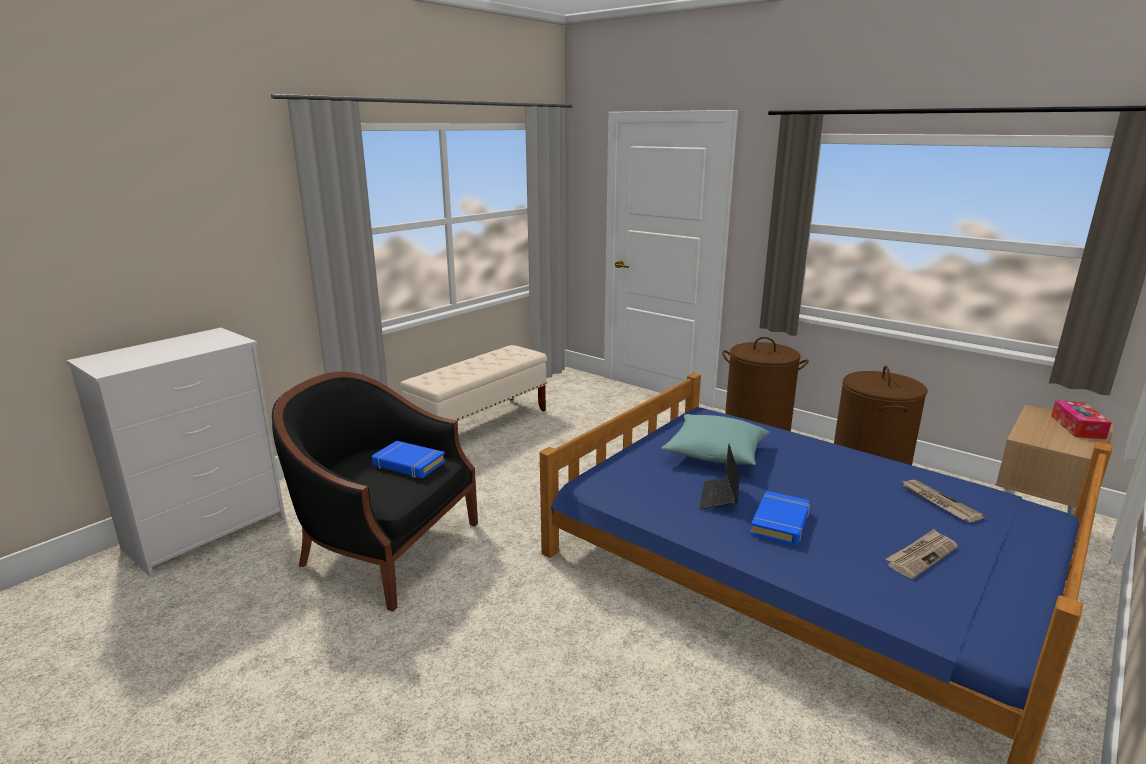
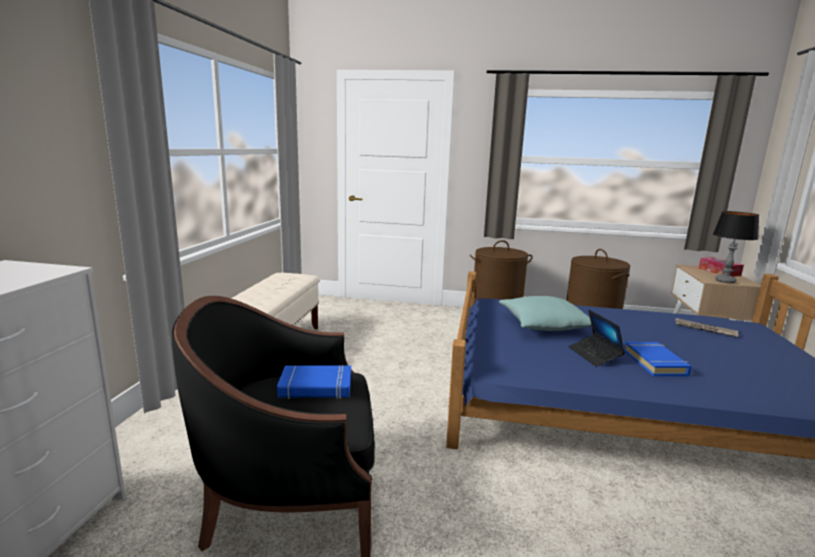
camera: 30 degrees left, 5 degrees down
(921, 555) = (752, 363): newspaper -> none
(1050, 442) = (725, 281): none -> table lamp

